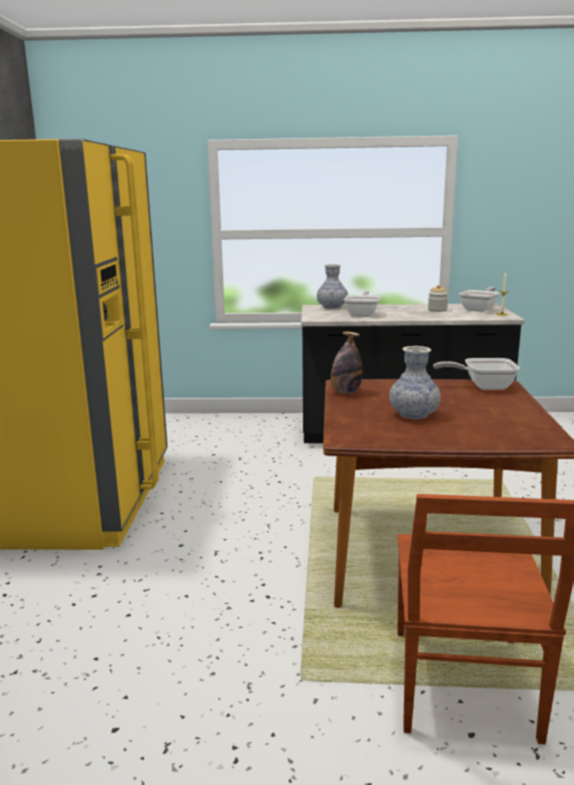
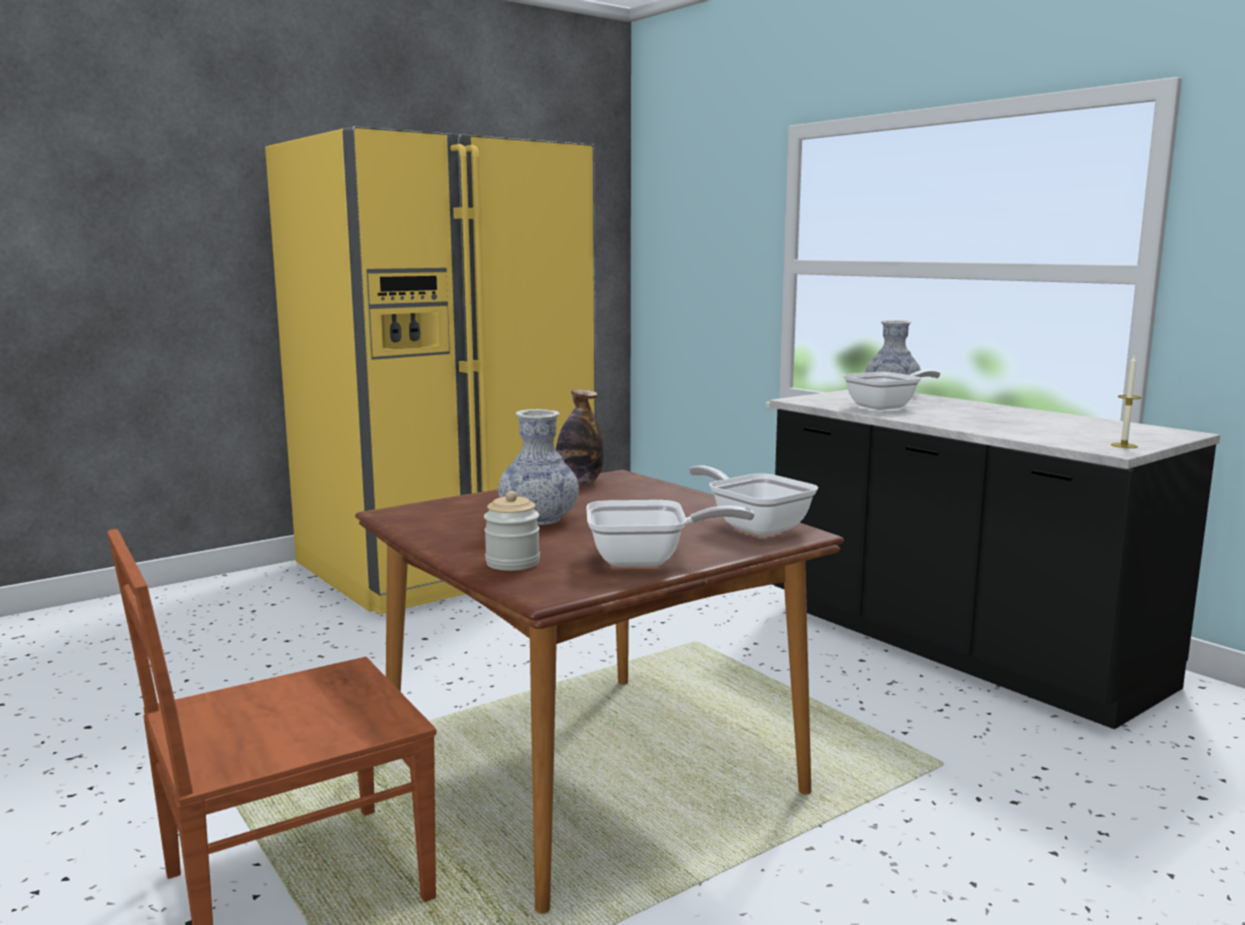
camera: 50 degrees right, 5 degrees down
(437, 310) = (1034, 422): jar -> jar (512, 563)
(480, 309) = (1121, 434): frying pan -> frying pan (648, 560)

